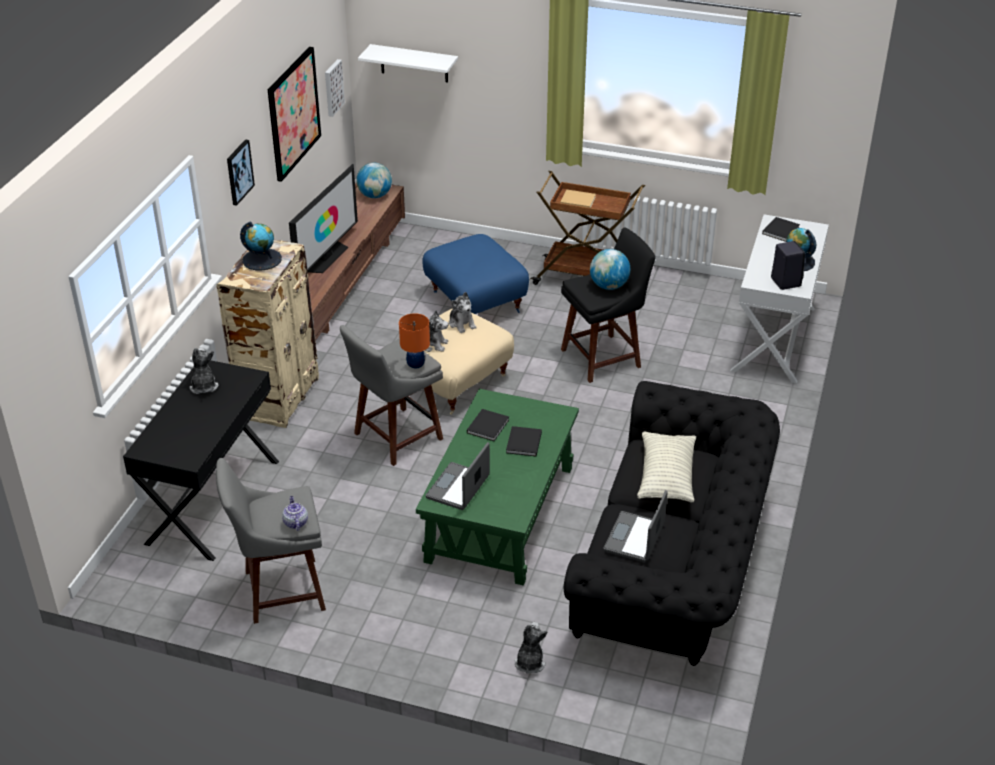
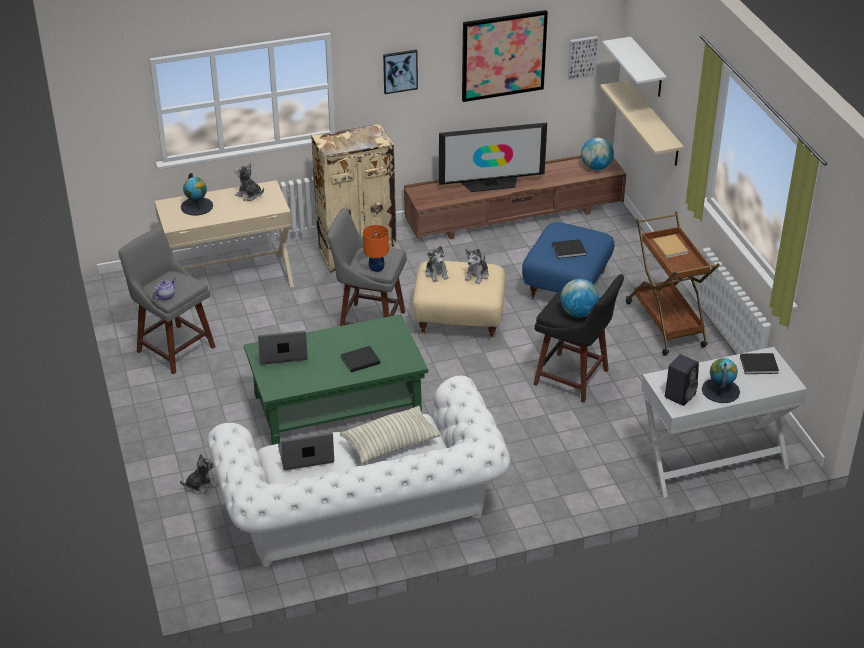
camera: 55 degrees right, 0 degrees up
(203, 386) = (249, 195): plush toy -> plush toy turned 105 degrees counterclockwise
(212, 501) = (229, 280): black console table -> beige console table
(262, 259) = (356, 137): globe -> globe (197, 206)
(441, 115) = (653, 124): none -> beige shelf
(488, 425) = (363, 336): black book -> black book (570, 250)
(674, 565) = (362, 515): black sofa -> white sofa

